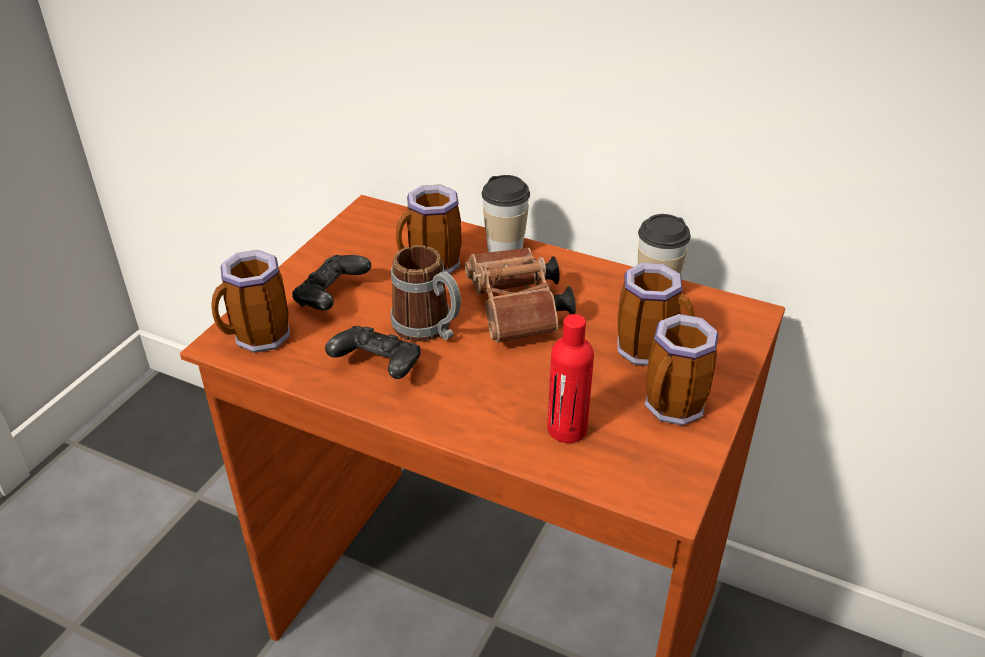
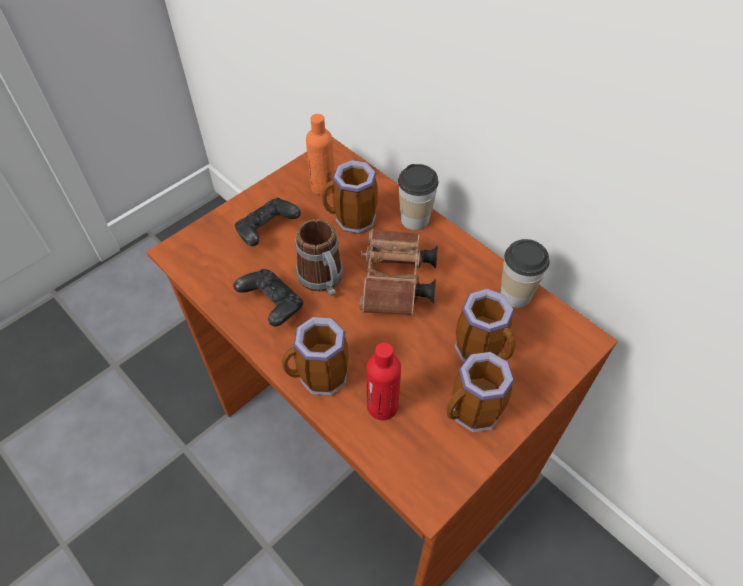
camera: 20 degrees right, 15 degrees up
(258, 339) = (201, 255): mug -> mug (319, 379)
(378, 242) = (323, 187): none -> orange bottle

